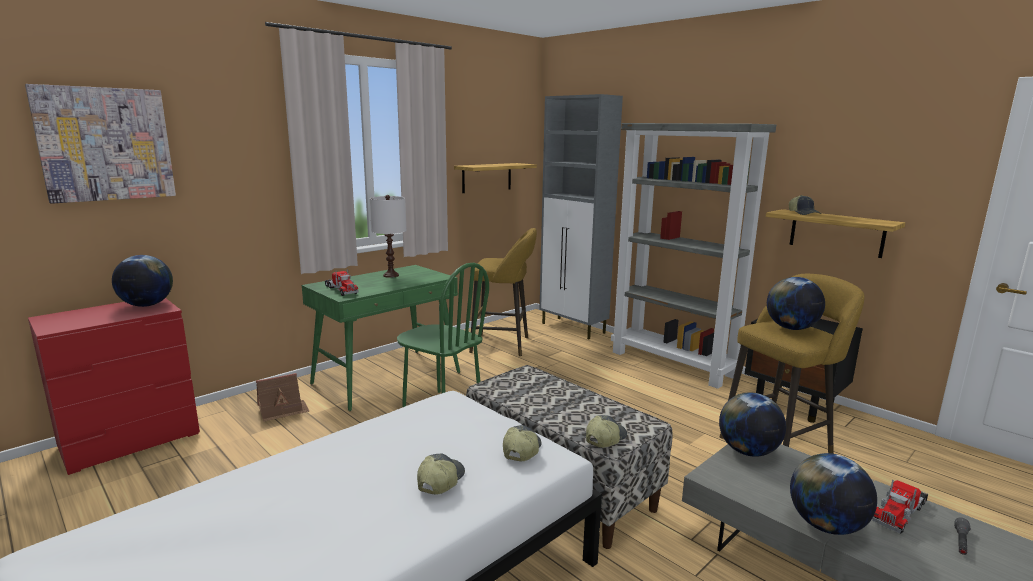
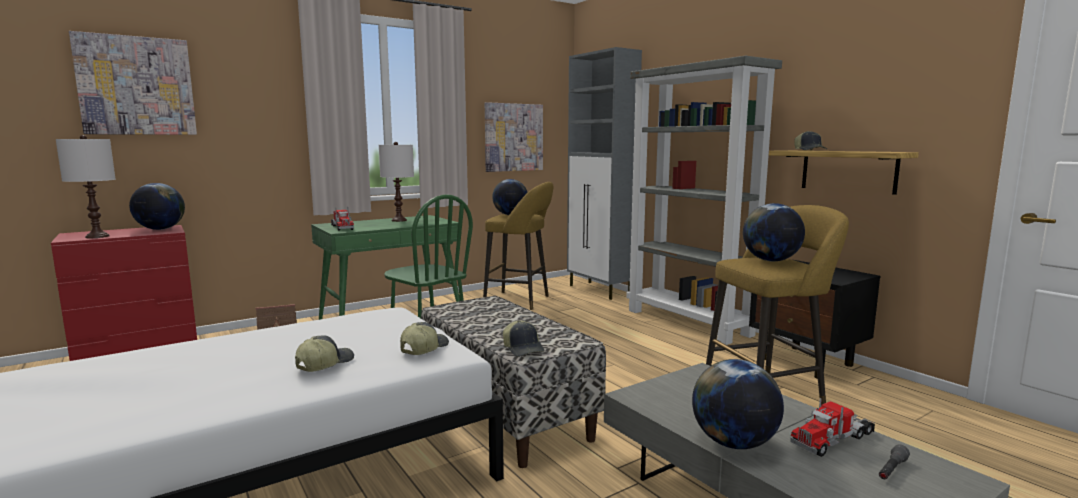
camera: 10 degrees right, 5 degrees down
(84, 322) = (97, 236): none -> white table lamp
(487, 177) = (513, 137): shelf -> picture
(605, 438) = (523, 349): cap -> cap turned 105 degrees clockwise
(748, 451) = (691, 379): globe -> globe (510, 215)

